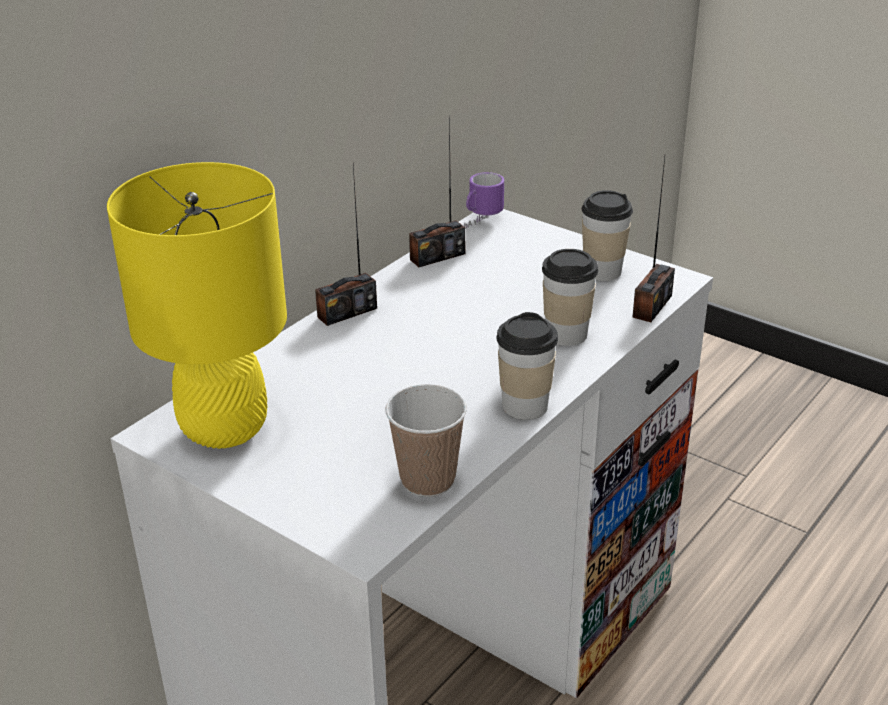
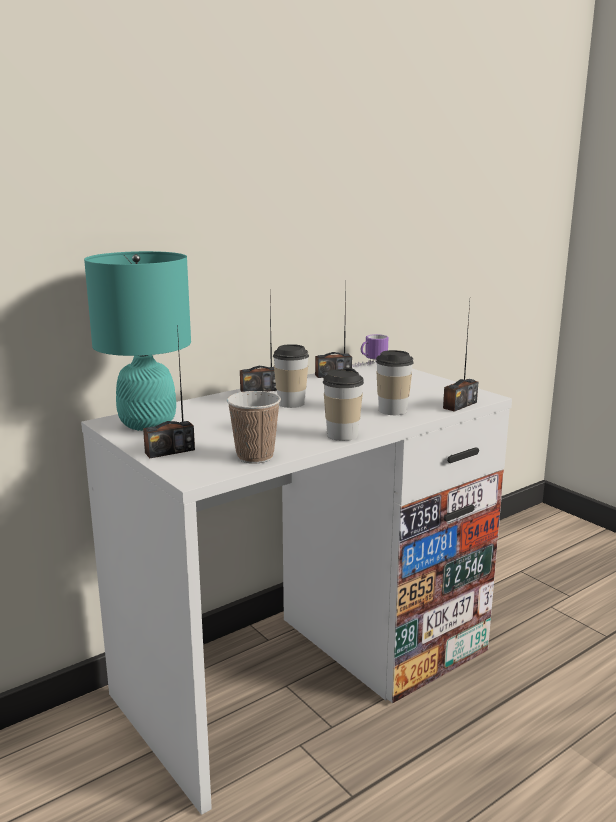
camera: 15 degrees right, 15 degrees down
(225, 429) = (149, 424): yellow table lamp -> turquoise table lamp
(295, 490) = (169, 451): none -> radio
(602, 271) = (436, 389): cup -> cup (291, 403)

